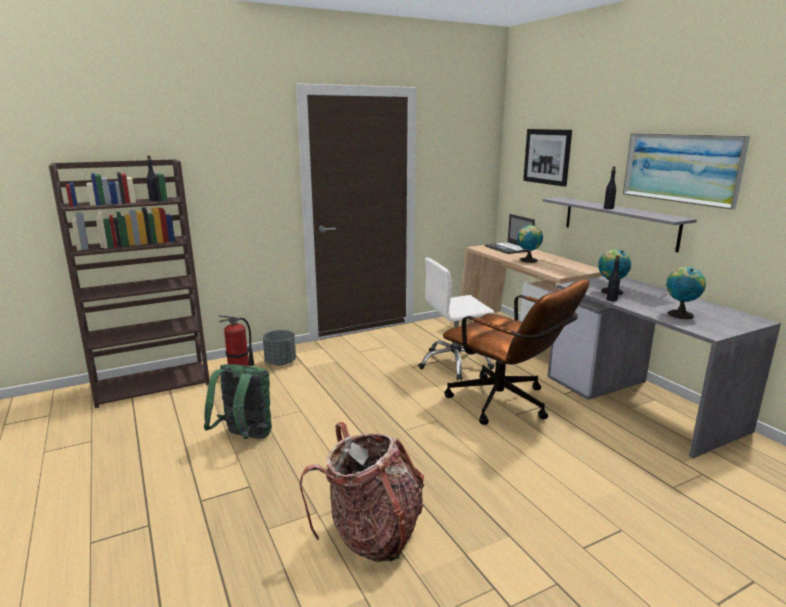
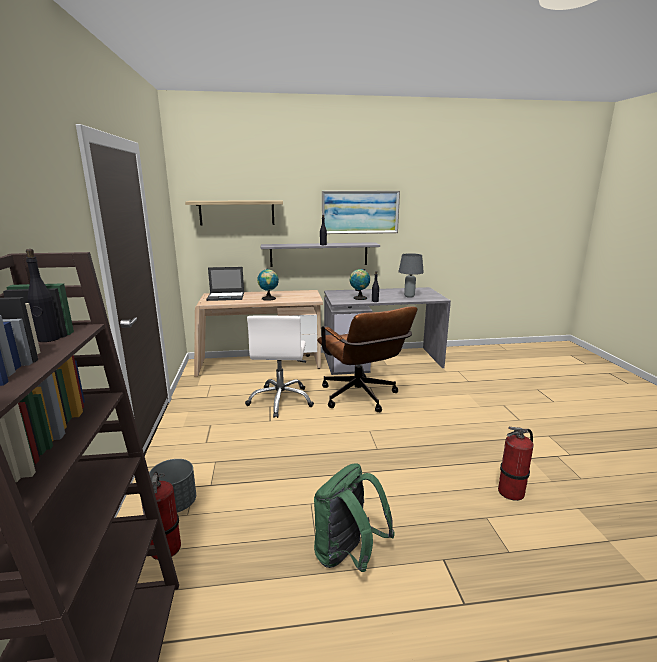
camera: 70 degrees left, 0 degrees up
(372, 533) = (511, 492): backpack -> fire extinguisher
(506, 405) = (361, 398): brown office chair -> brown office chair turned 90 degrees clockwise
(547, 156) = (237, 212): picture -> shelf
(679, 314) = (409, 296): globe -> grey table lamp

